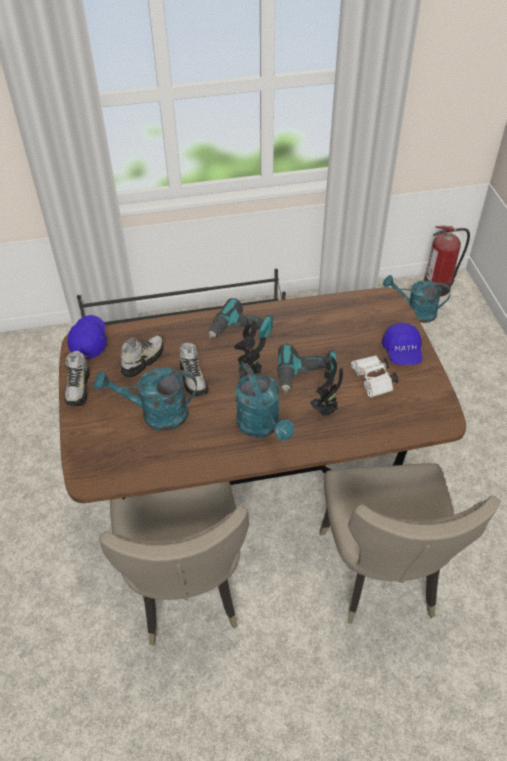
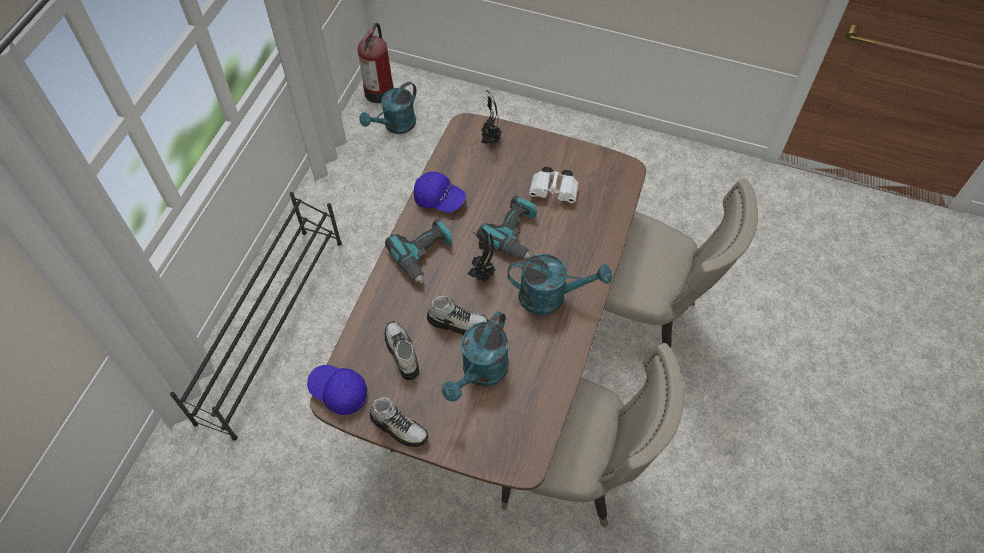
camera: 60 degrees left, 10 degrees up
(325, 410) = (563, 241): potted plant -> potted plant (490, 139)
(402, 352) = (536, 153): blue cap -> blue cap (439, 199)

